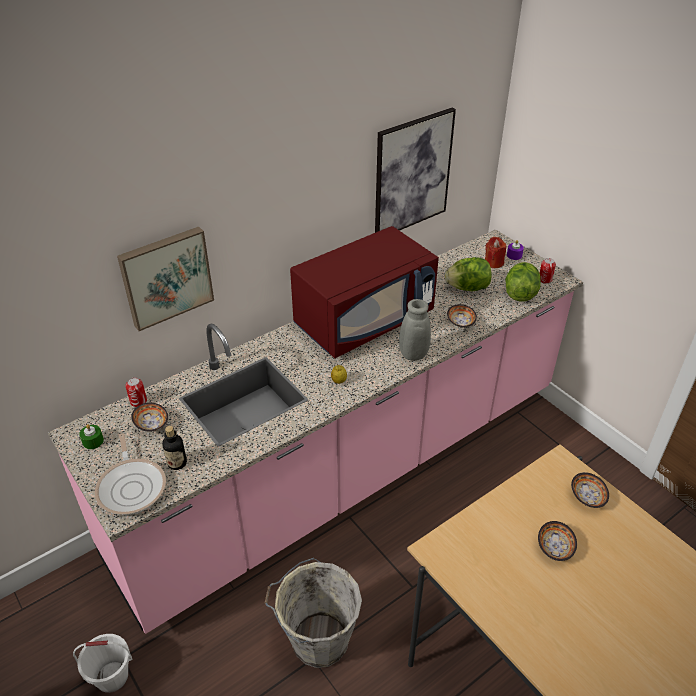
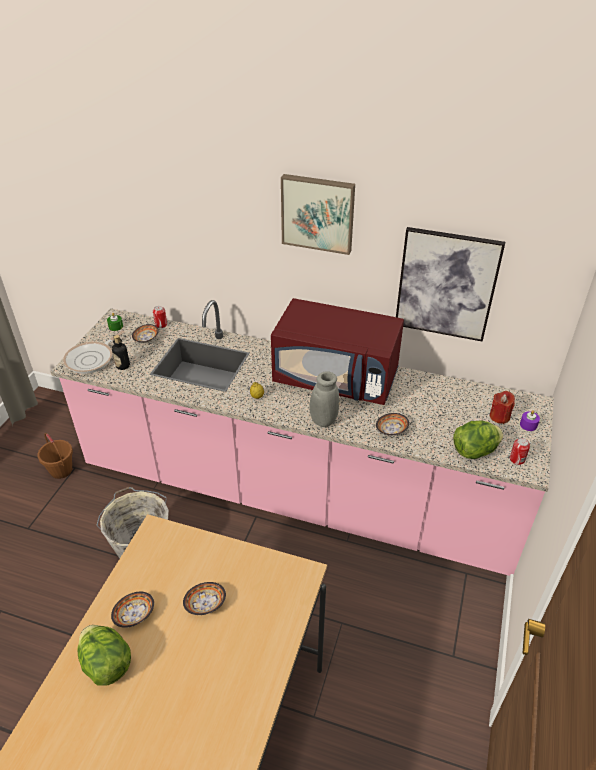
camera: 55 degrees right, 0 degrees up
(111, 677) = (61, 470): white bucket -> brown bucket
(166, 276) = (200, 250): picture -> picture (318, 213)
(467, 288) = (443, 415): lettuce -> lettuce (107, 664)
(588, 496) = (279, 607): bowl -> bowl (135, 615)

